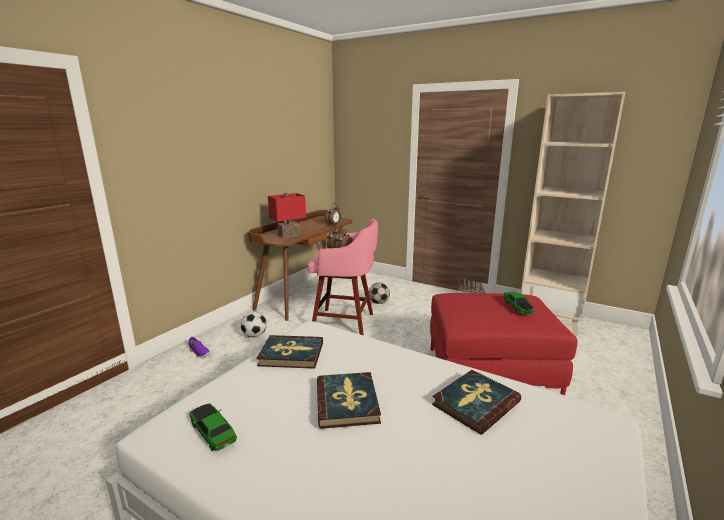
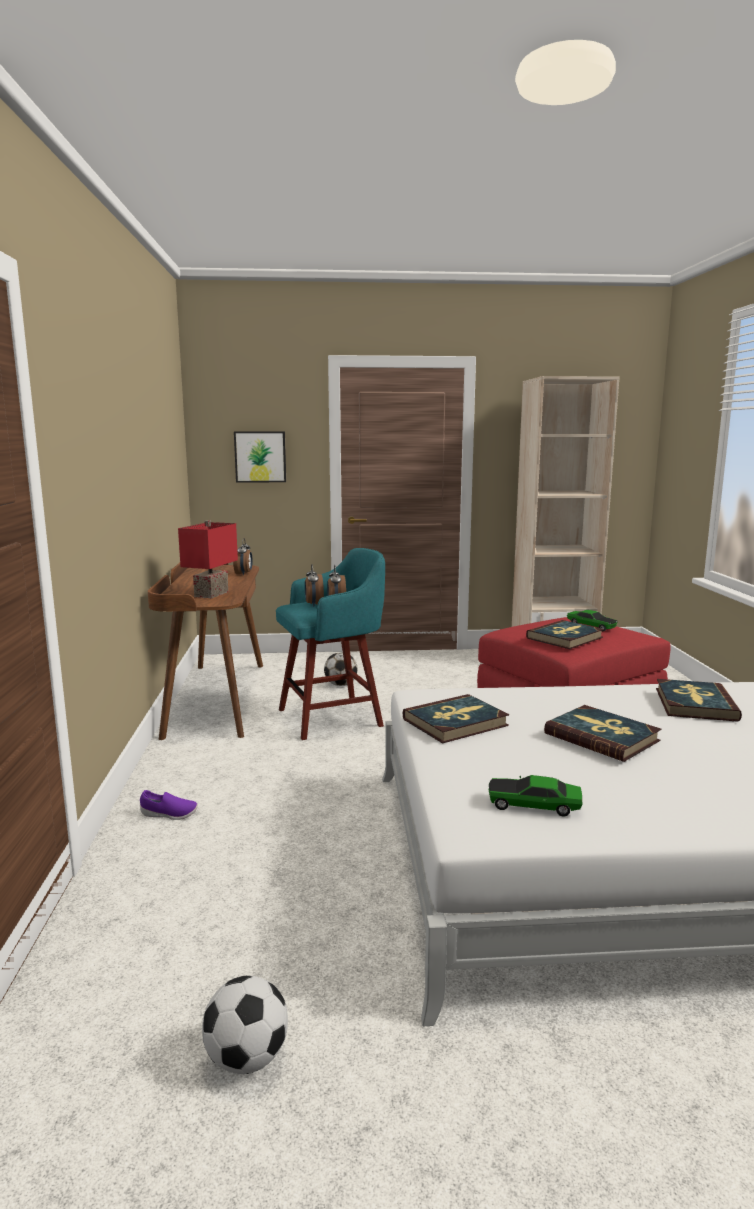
camera: 35 degrees left, 5 degrees down
(254, 335) = (224, 767): football -> football (247, 1058)
(345, 323) = (333, 717): pink stool -> turquoise stool
(371, 152) = (260, 456): none -> picture
(475, 312) = (565, 638): none -> book

